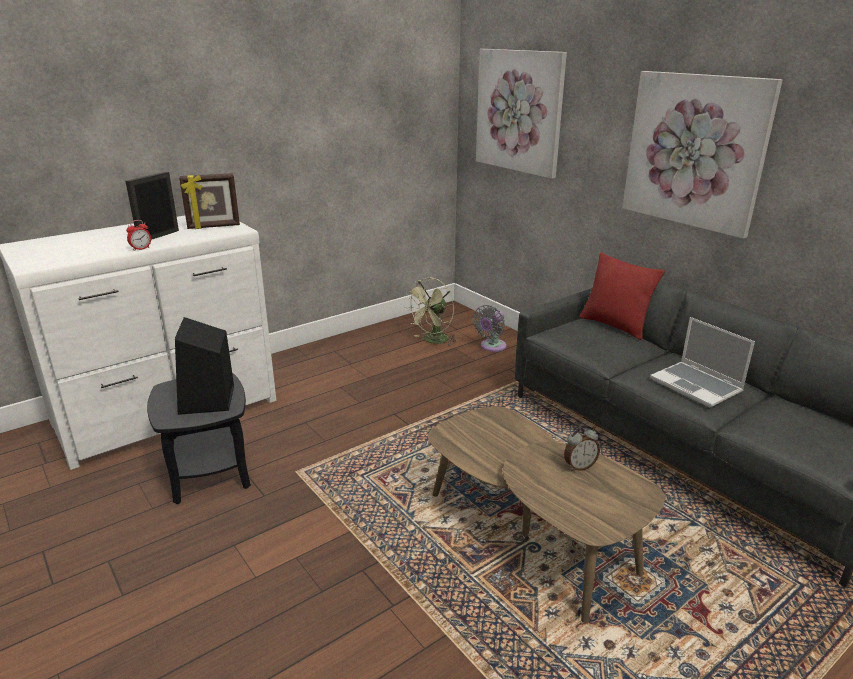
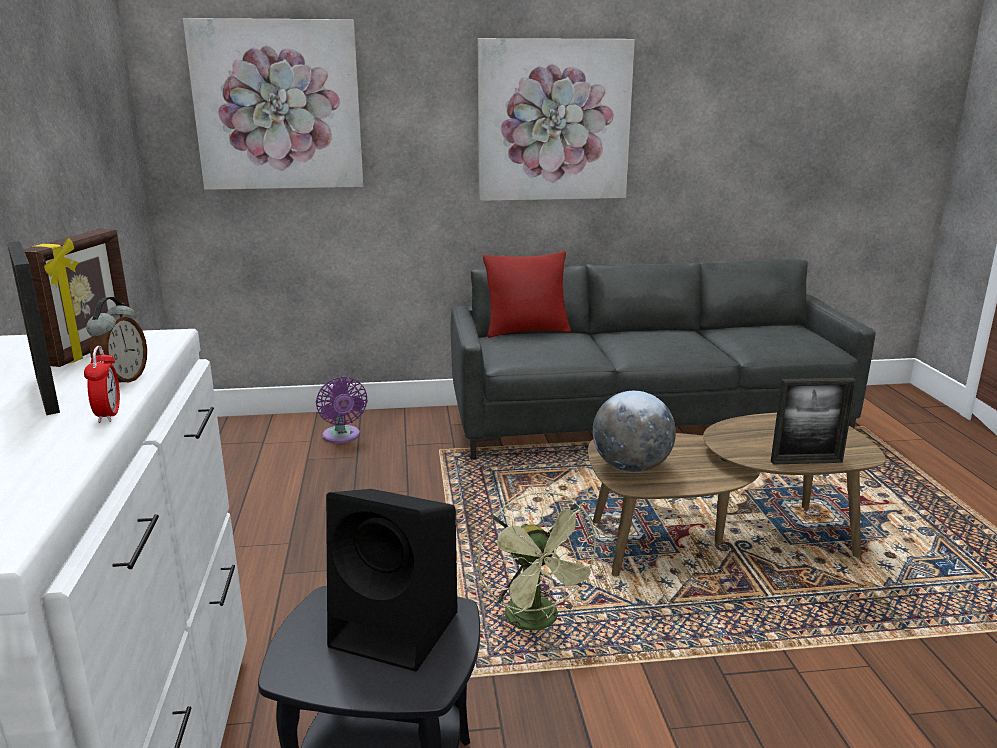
camera: 60 degrees left, 5 degrees down
(433, 341) = (267, 466): green fan -> green fan (538, 622)
(468, 430) = (631, 468): none -> globe
(491, 347) = (342, 437): grey fan -> purple fan
(542, 499) = (806, 462): none -> picture frame
(579, 466) = (758, 430): alarm clock -> alarm clock (122, 381)
(697, 386) = (676, 342): laptop -> none

